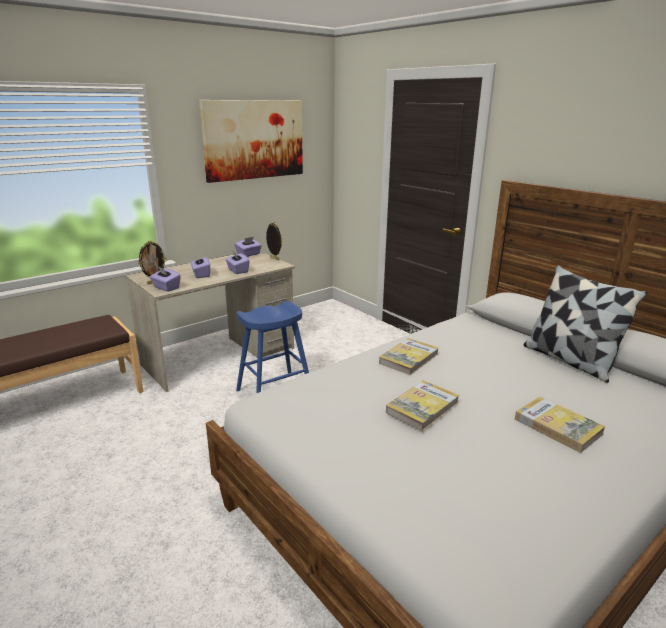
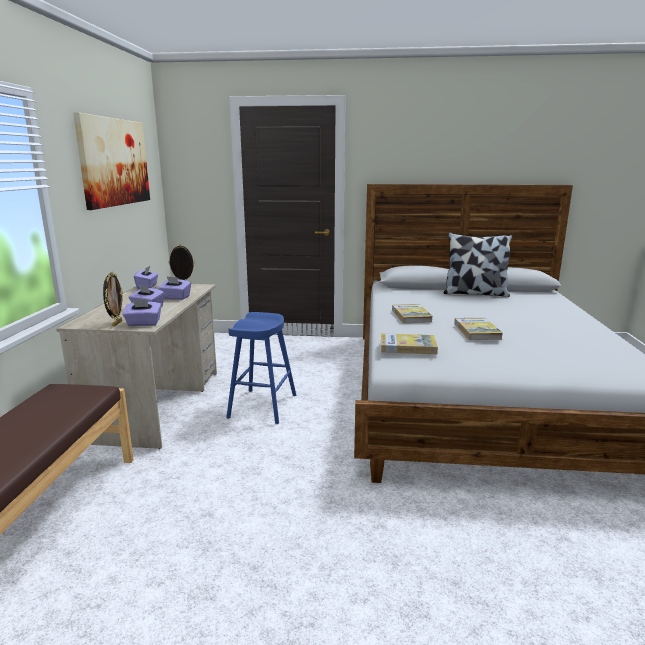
camera: 45 degrees left, 5 degrees down
(557, 426) = (535, 318): book -> book (407, 347)

